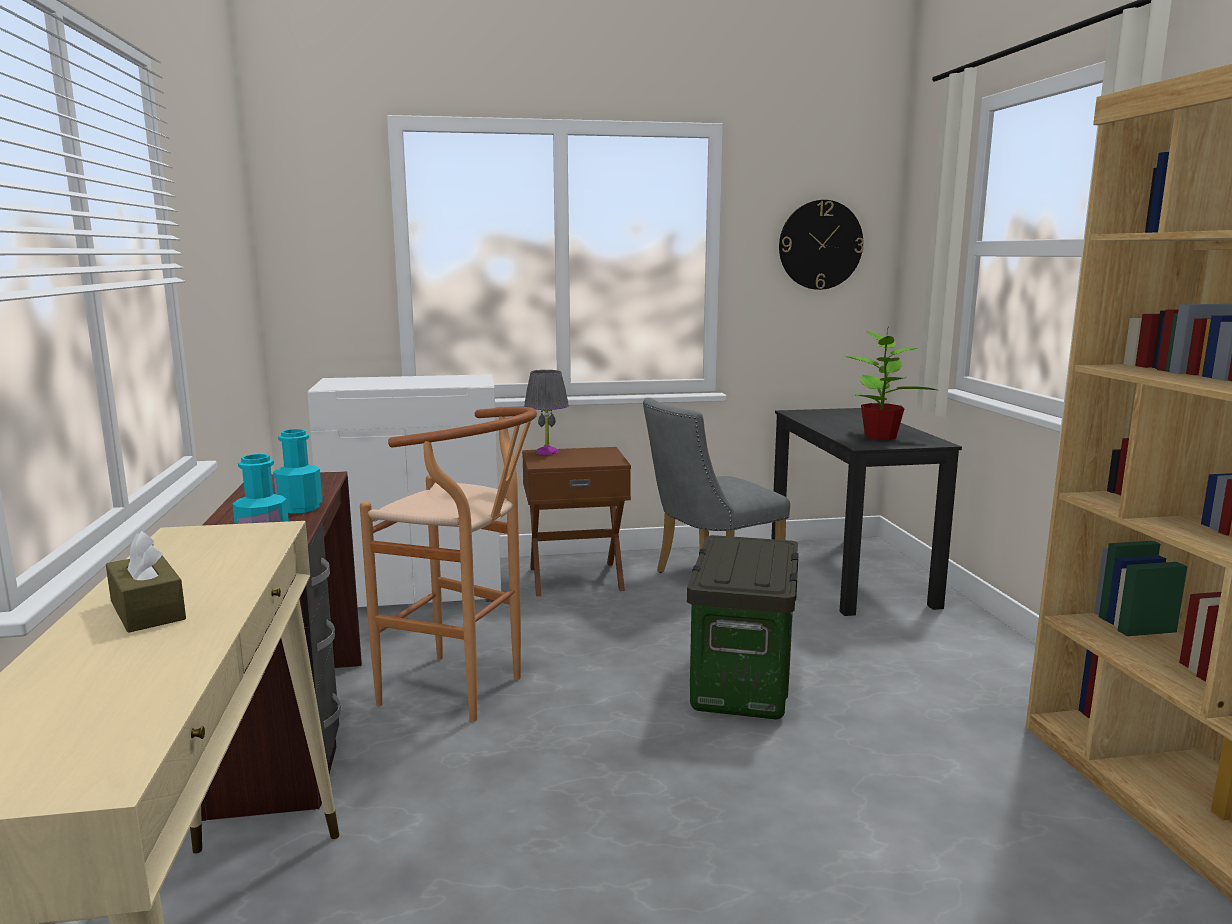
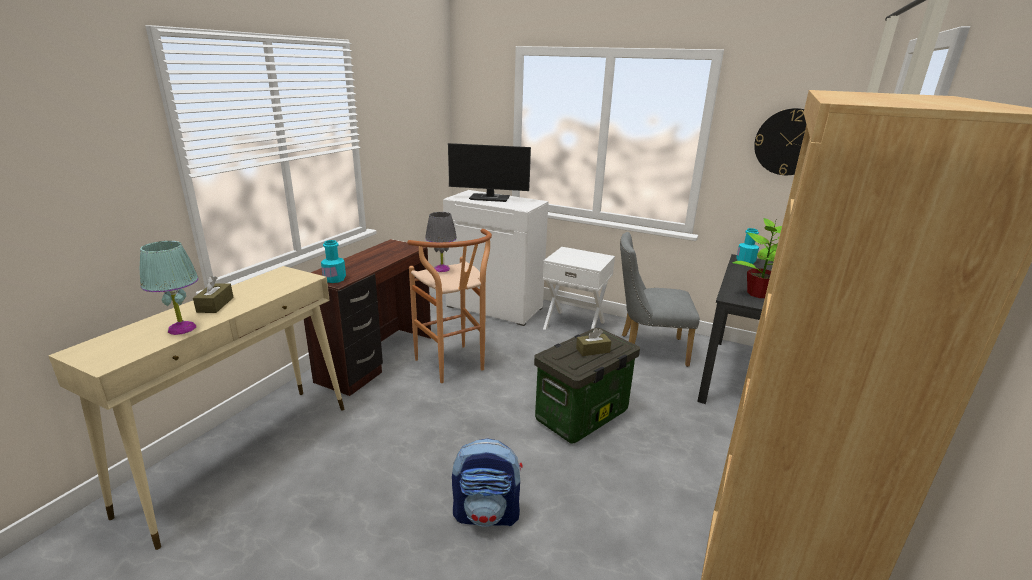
camera: 35 degrees right, 10 degrees up
(160, 663) = (182, 328): none -> turquoise table lamp
(300, 508) = (375, 263): turquoise bottle -> turquoise bottle (745, 261)
(391, 381) = (490, 198): none -> monitor
(547, 452) = (571, 251): grey table lamp -> grey table lamp (441, 269)
(575, 578) = (574, 325): brown nightstand -> white nightstand
(753, 558) = (593, 350): none -> brown tissue box
(798, 861) = (487, 514): none -> backpack

